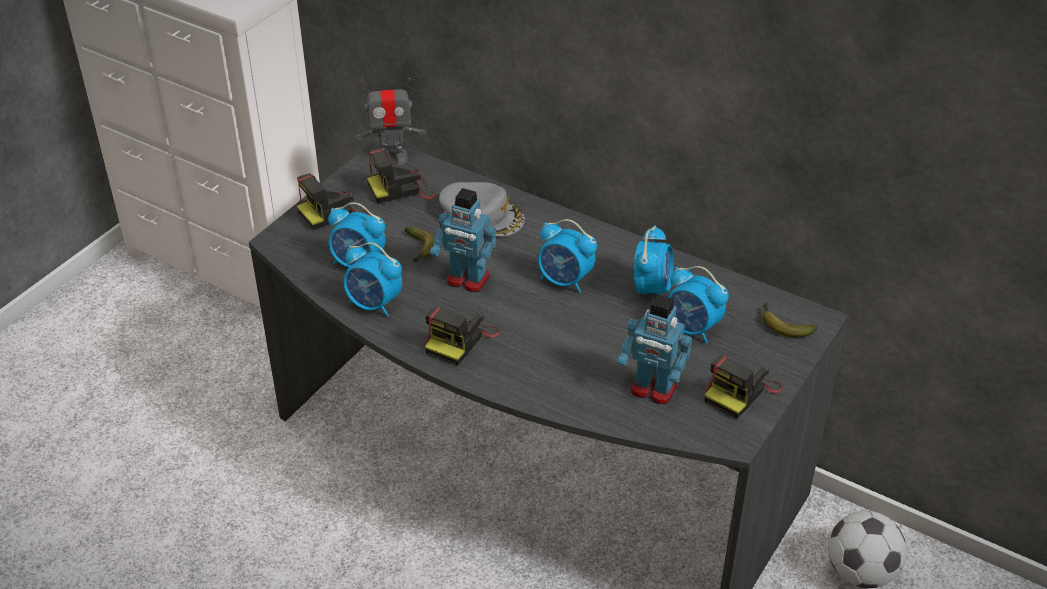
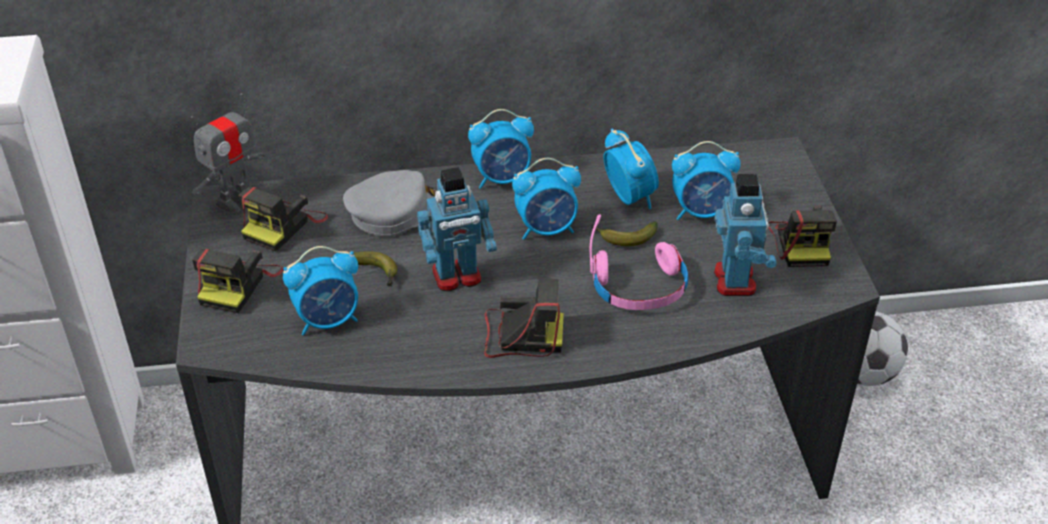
camera: 40 degrees left, 0 degrees up
(374, 305) = (395, 351): alarm clock -> alarm clock (502, 179)
(460, 340) = (520, 335): camera -> camera turned 75 degrees counterclockwise
(577, 355) = (639, 288): none -> pink headphones
(653, 389) = (736, 281): toy robot -> toy robot turned 75 degrees counterclockwise
(783, 325) = (764, 171): banana -> banana (623, 237)

